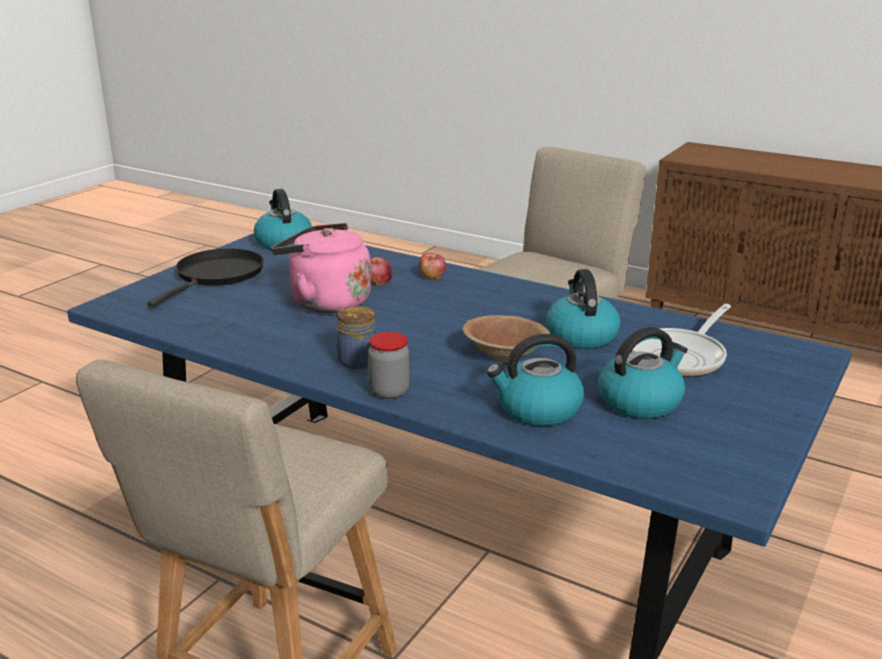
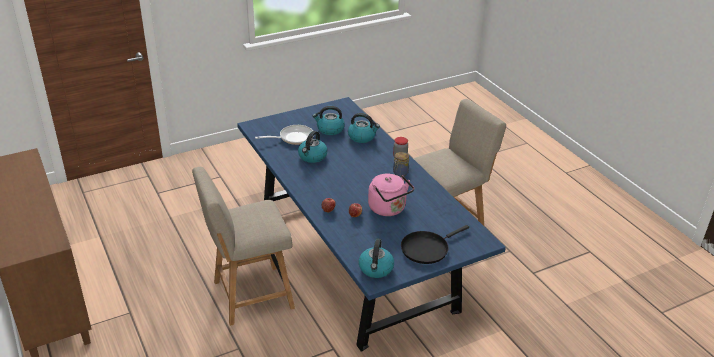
camera: 150 degrees left, 10 degrees up
(505, 354) = (347, 158): brown bowl -> none

